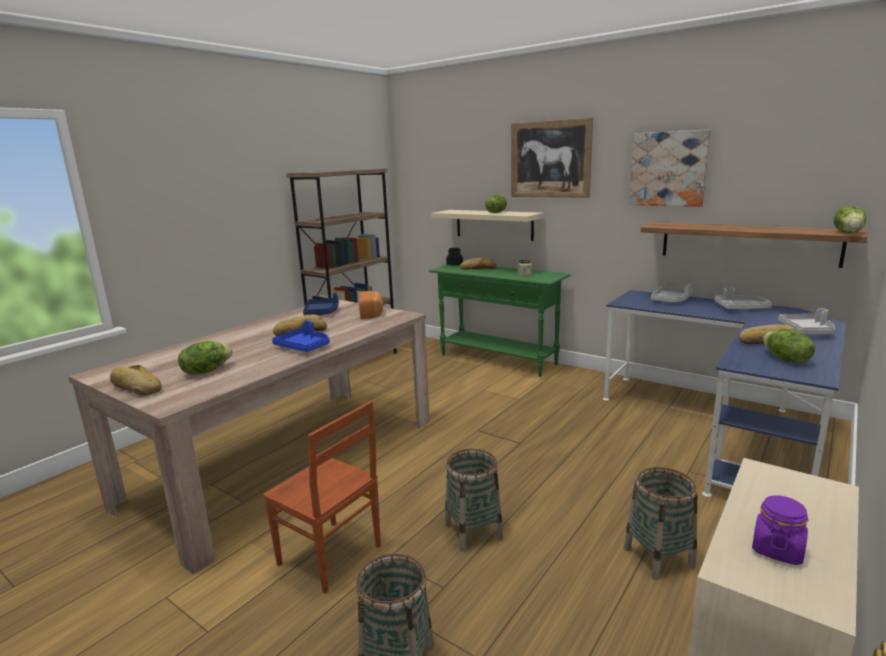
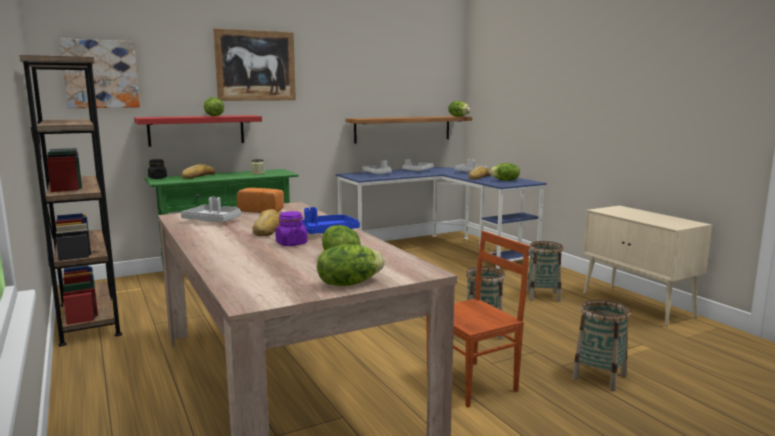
camera: 65 degrees left, 5 degrees down
(136, 388) = (349, 283): bread -> lettuce
(322, 313) = (213, 221): blue tray -> grey tray
(494, 224) = (197, 130): beige shelf -> red shelf
(668, 169) = (352, 77): picture -> picture (101, 74)
(777, 549) = (661, 220): purple jar -> purple jar (291, 243)

